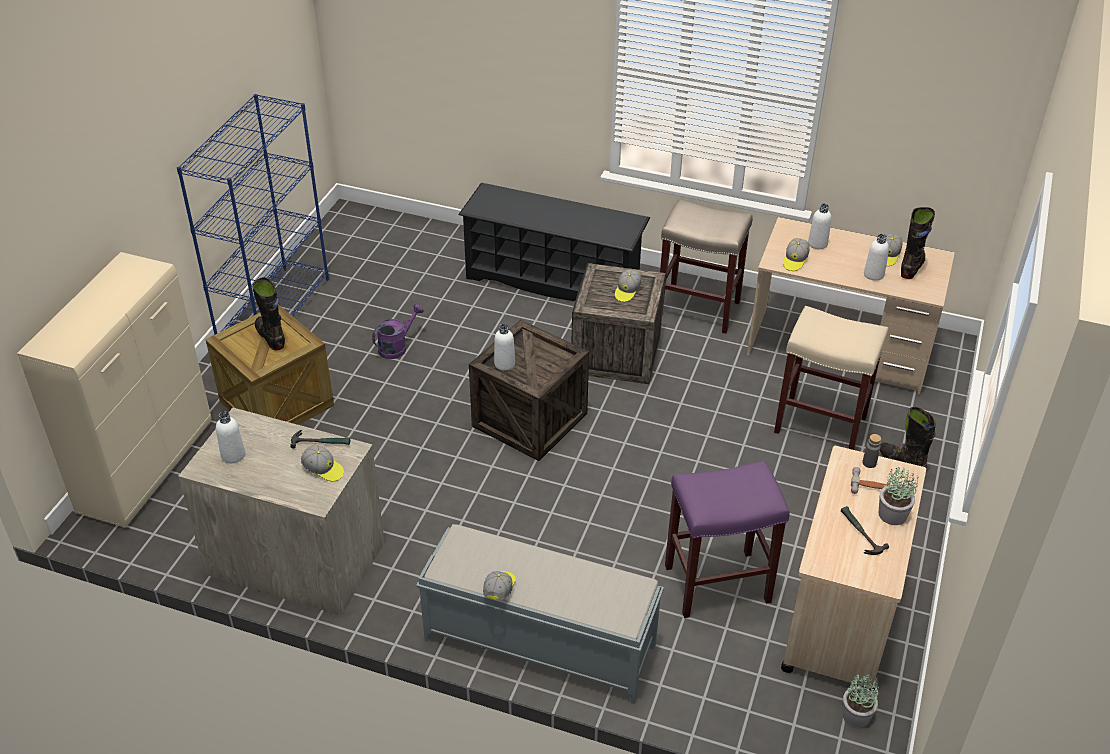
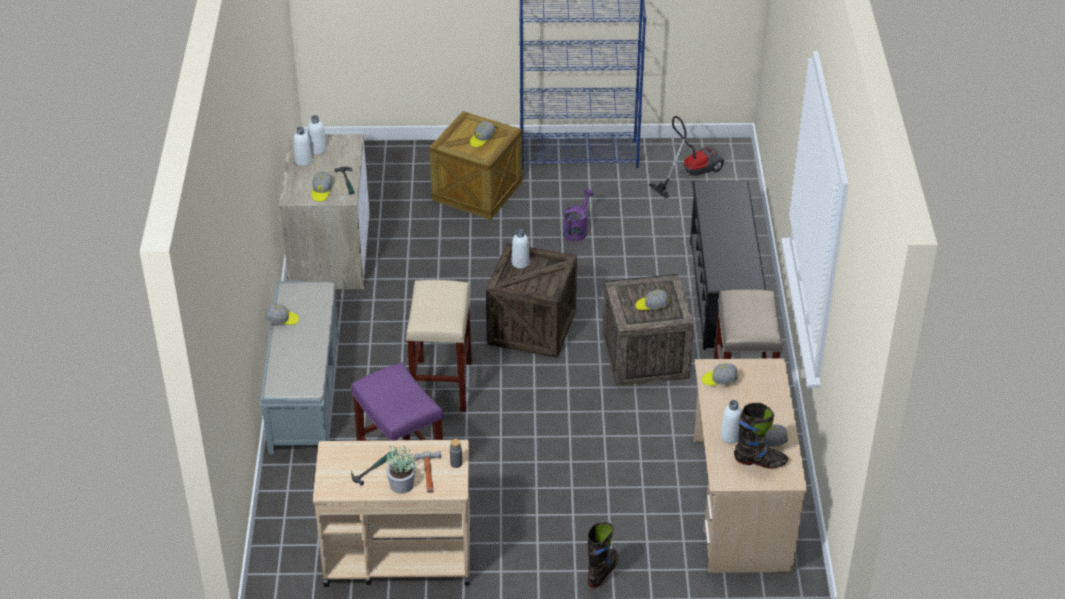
camera: 70 degrees right, 0 degrees up
(147, 467) = (382, 156): beige cabinet -> none
(271, 337) = (482, 139): black boot -> cap
(363, 249) = (690, 173): none -> vacuum cleaner
(397, 347) = (577, 230): purple watering can -> purple watering can turned 90 degrees counterclockwise
(817, 244) = (756, 391): white bottle -> white bottle (303, 161)
(819, 424) = (624, 506): beige stool -> beige stool (441, 384)
(856, 716) = (302, 580): potted plant -> none

